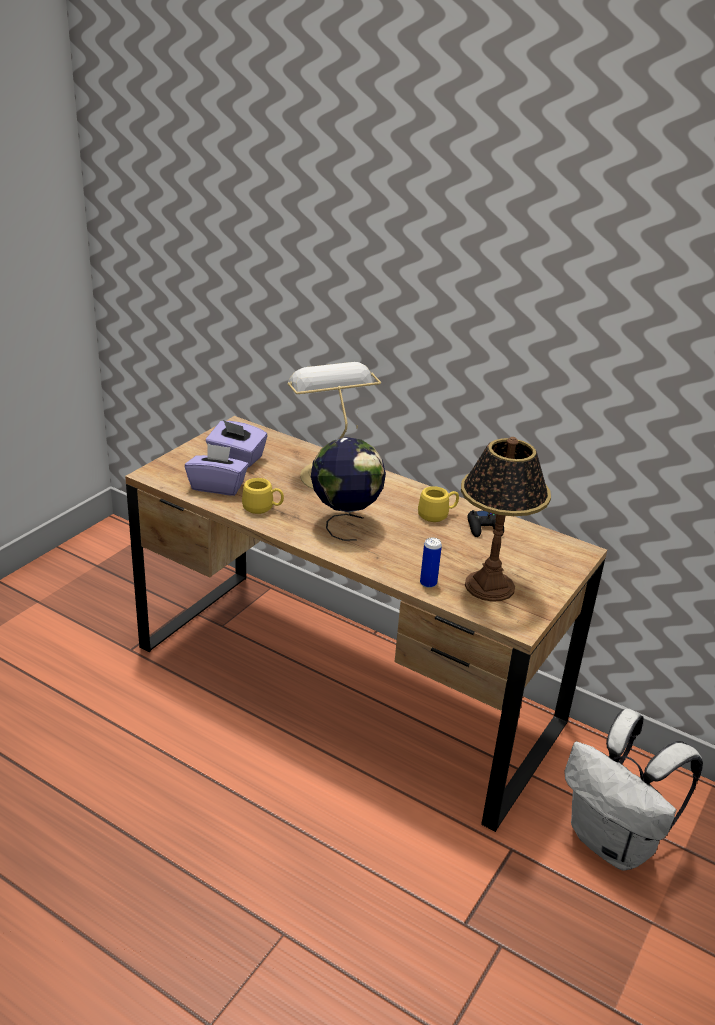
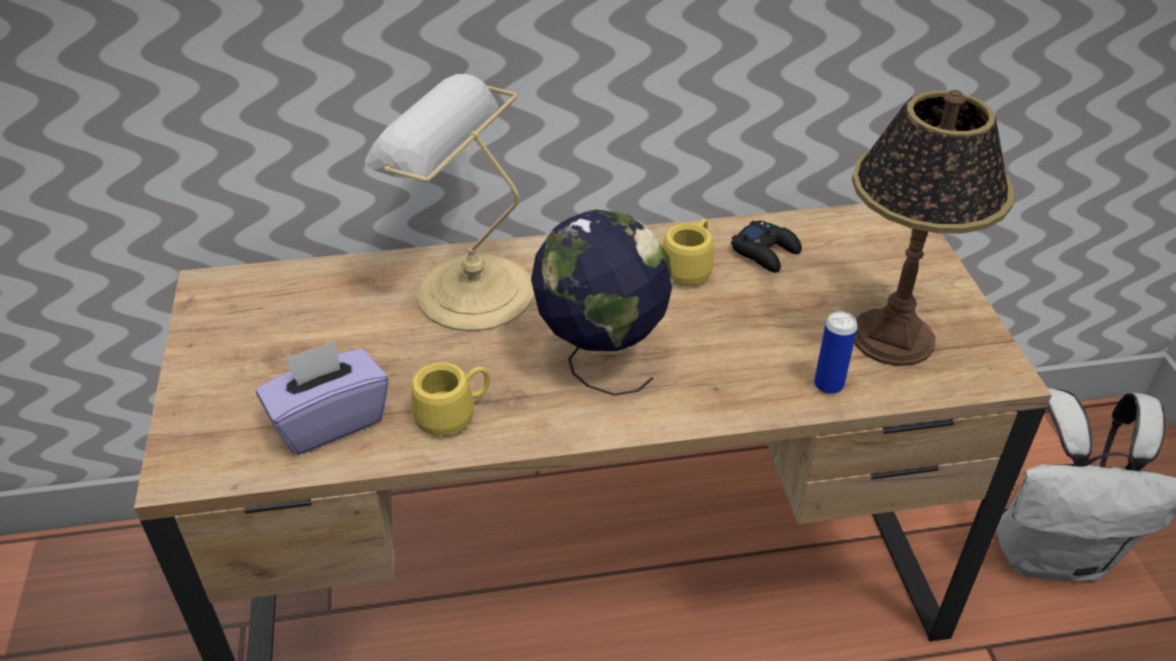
camera: 40 degrees left, 10 degrees up
(236, 458) = (288, 347): purple tissue box -> none

